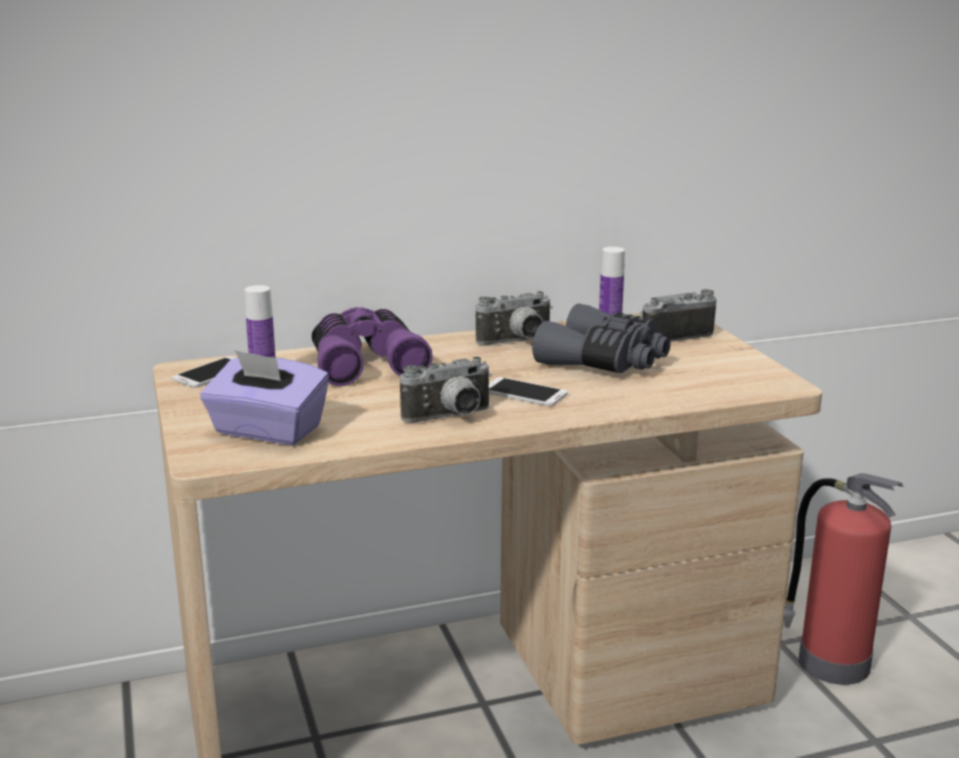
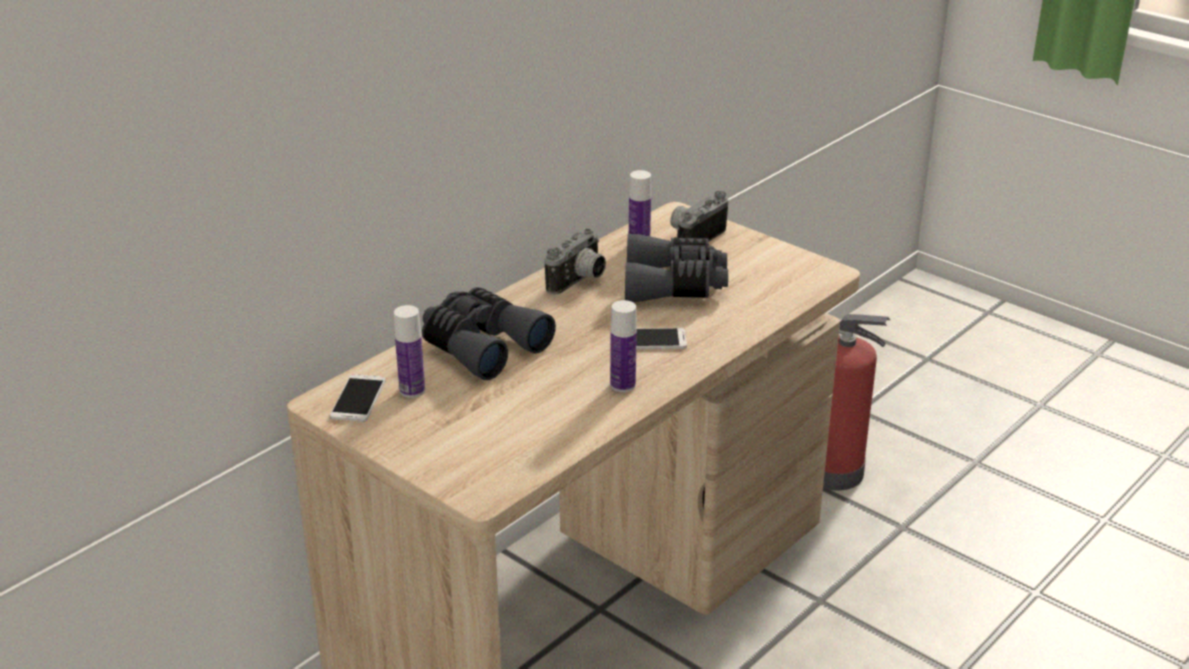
camera: 30 degrees left, 10 degrees up
(267, 431) = (493, 448): purple tissue box -> none
(366, 363) = (481, 345): purple binoculars -> grey binoculars
(450, 417) = (622, 385): camera -> bottle

